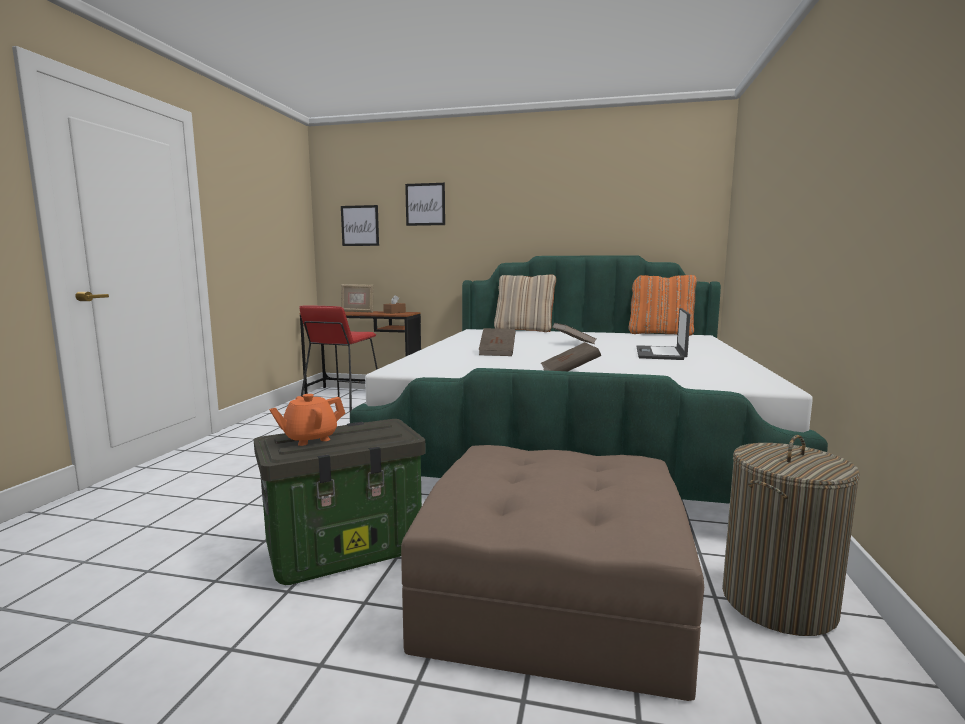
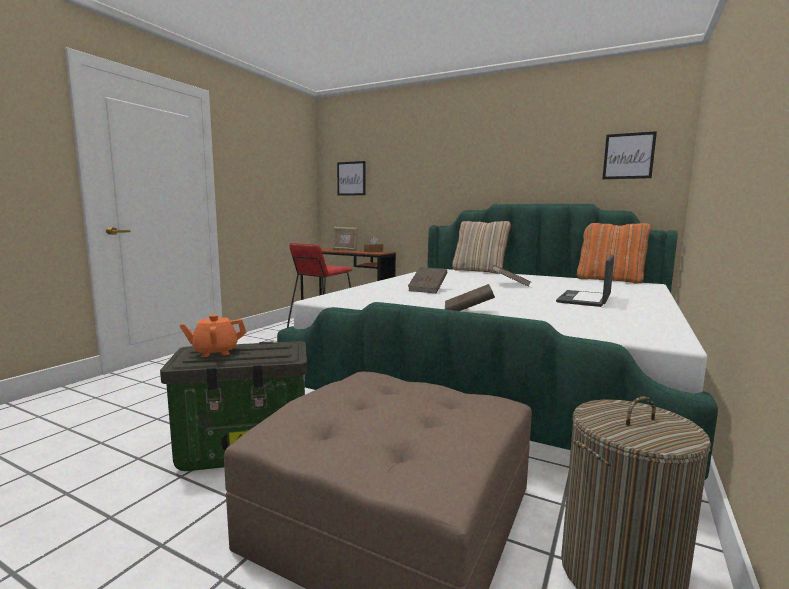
camera: 15 degrees right, 0 degrees up
(425, 204) = (403, 159): picture -> picture (628, 156)

